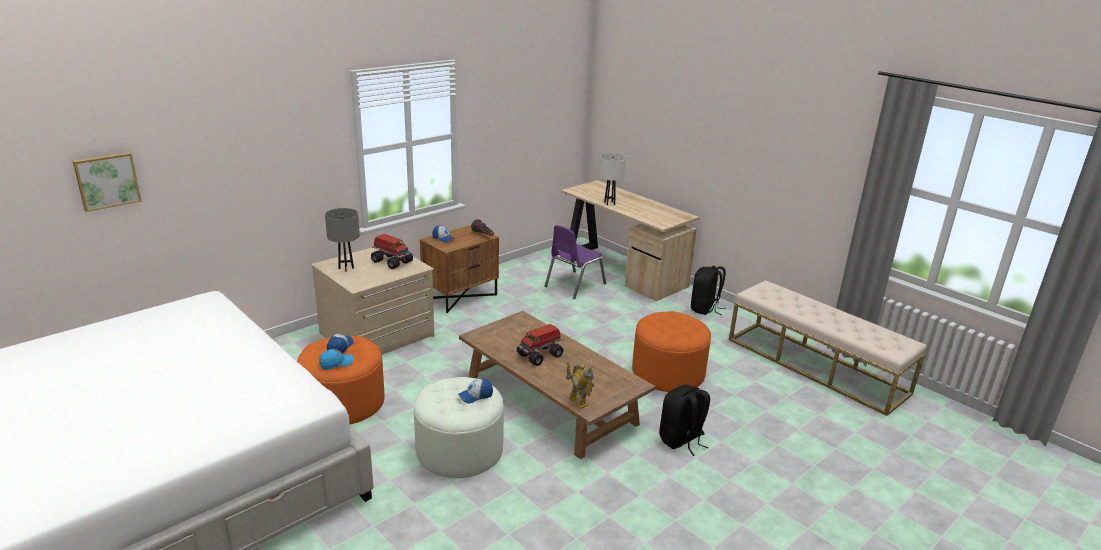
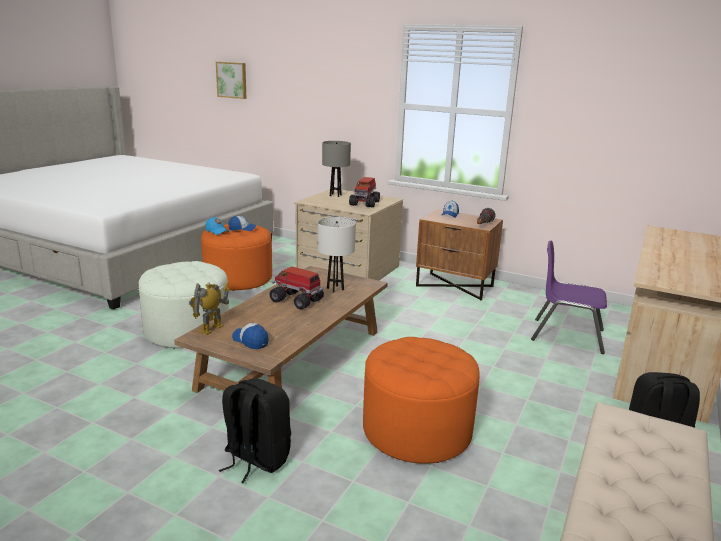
camera: 70 degrees right, 5 degrees down
(475, 396) = (186, 277): cap -> cap (250, 341)
(609, 203) = (660, 248): white table lamp -> white table lamp (335, 289)

